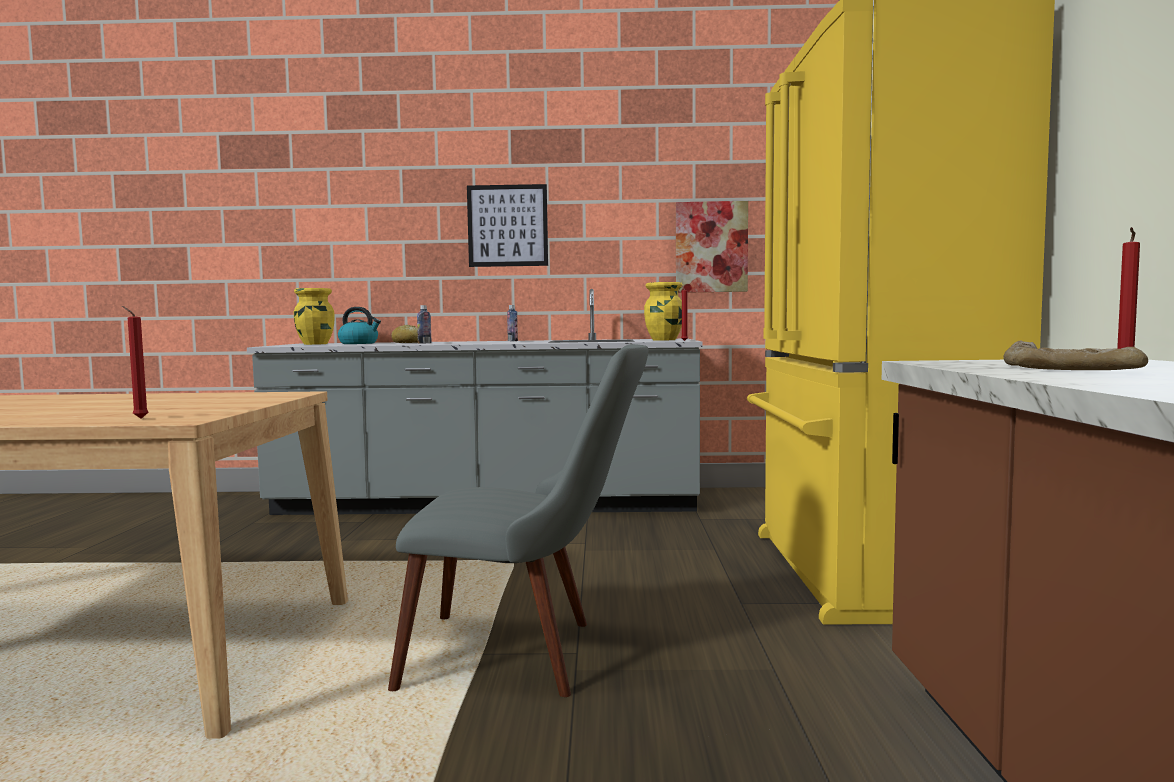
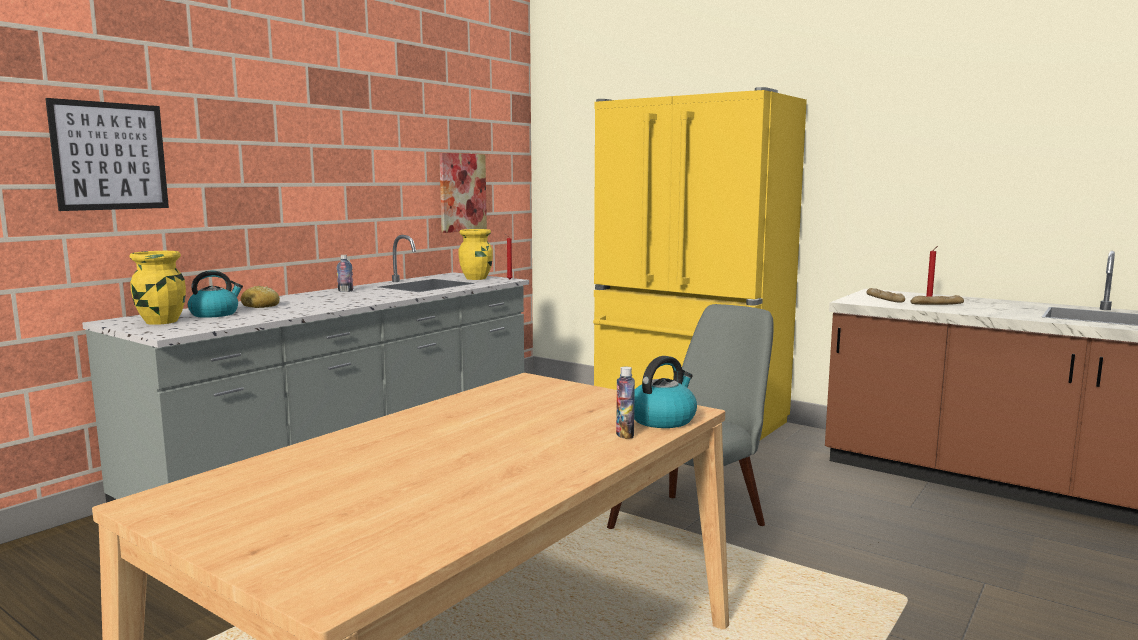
camera: 55 degrees left, 5 degrees up
(138, 418) = (662, 419): red candle -> kettle
(424, 343) = (302, 305): bottle -> bottle (625, 435)
(507, 225) = (311, 169): picture -> picture (110, 156)

